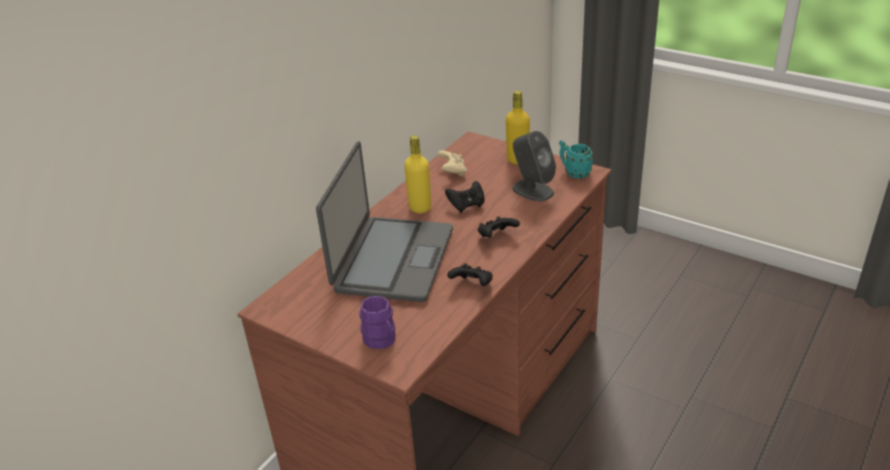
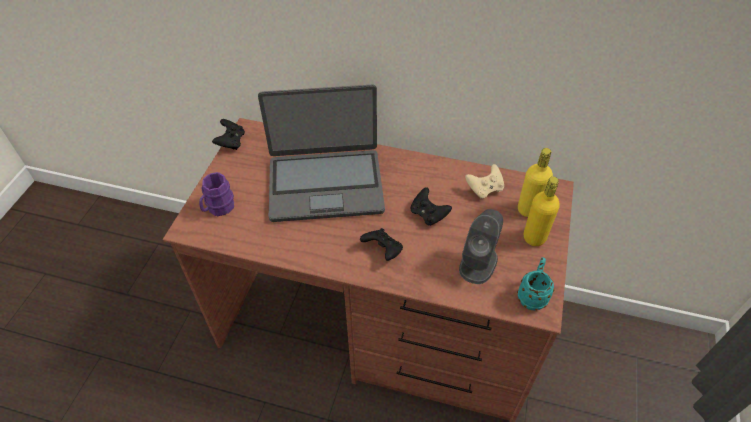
camera: 70 degrees right, 15 degrees up
(420, 207) = (411, 181): yellow bottle -> yellow bottle (528, 209)
(472, 285) = (302, 249): black game controller -> black game controller (231, 142)

